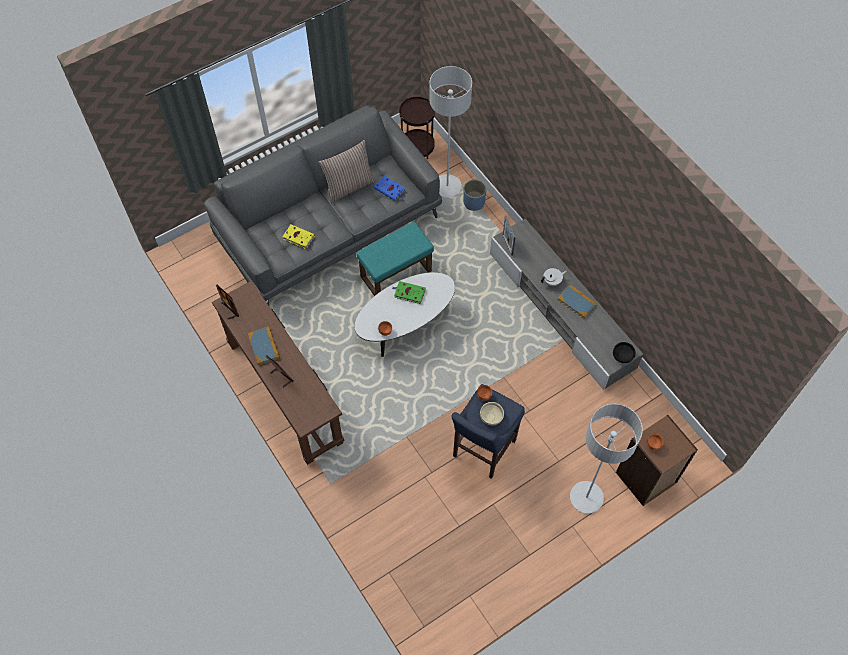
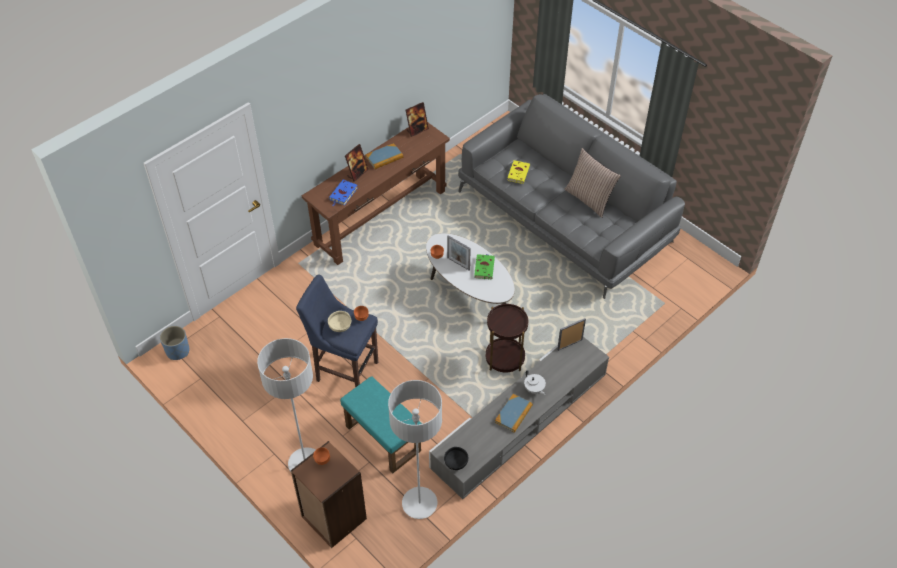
camera: 80 degrees right, 10 degrees down
(390, 190) = (595, 230): blue book -> blue book (343, 194)
(396, 273) = (526, 276): turquoise ottoman -> turquoise ottoman (384, 438)
(399, 314) = (458, 263): none -> picture frame
(417, 147) = (688, 270): brown side table -> brown side table (505, 358)
(447, 186) = (646, 302): grey floor lamp -> grey floor lamp (419, 503)
(474, 202) = (633, 327): blue planter -> blue planter (177, 351)

